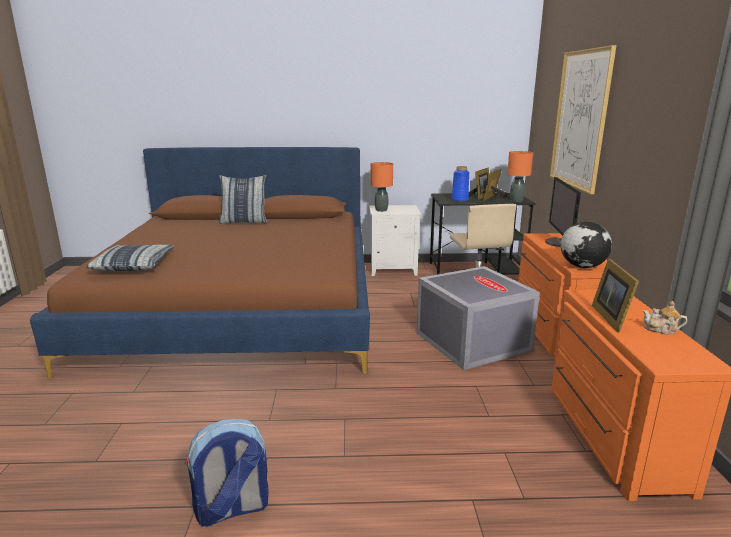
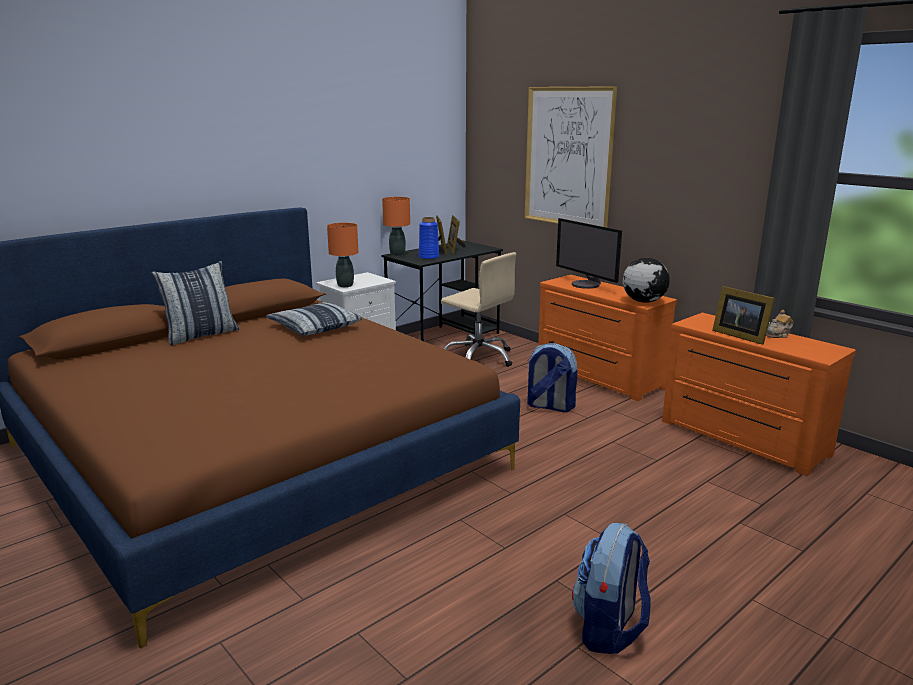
camera: 40 degrees left, 0 degrees up
(134, 265) = (205, 425): pillow -> pillow (314, 327)
(470, 341) = (549, 406): grey storage box -> backpack
(516, 200) = (481, 249): orange table lamp -> orange table lamp (397, 254)

